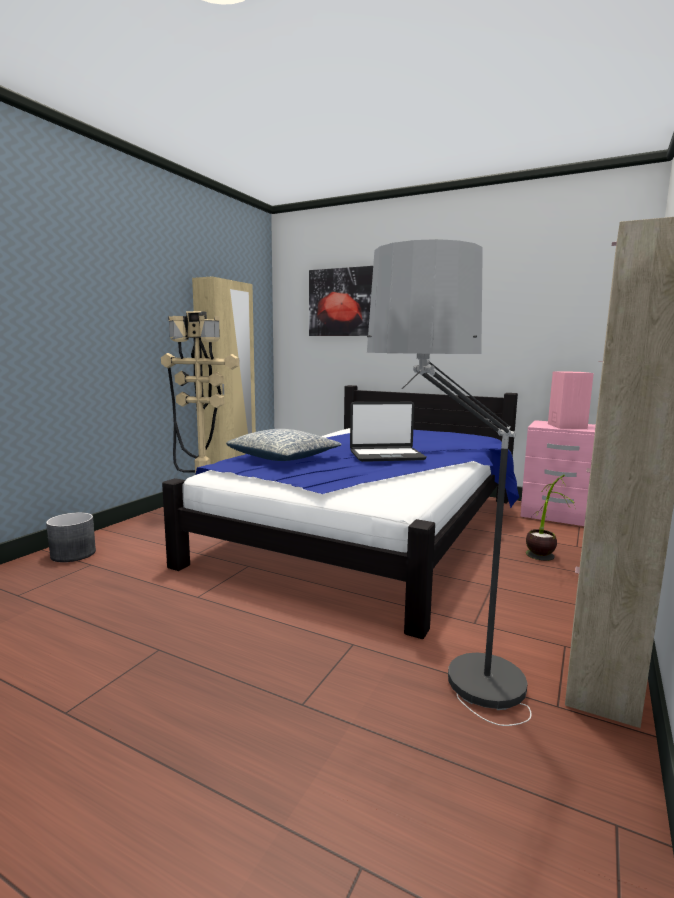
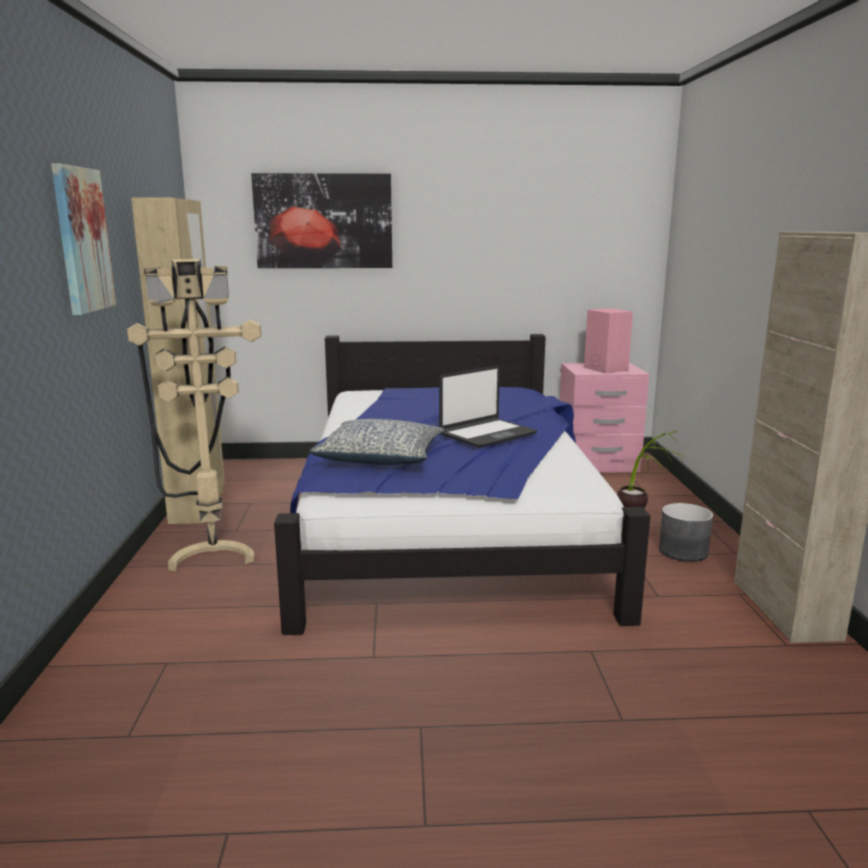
camera: 30 degrees left, 5 degrees up
(73, 554) = (114, 657): grey planter -> grey planter (683, 551)
(134, 297) = (82, 240): none -> picture
(453, 717) = (737, 682): floor lamp -> none

